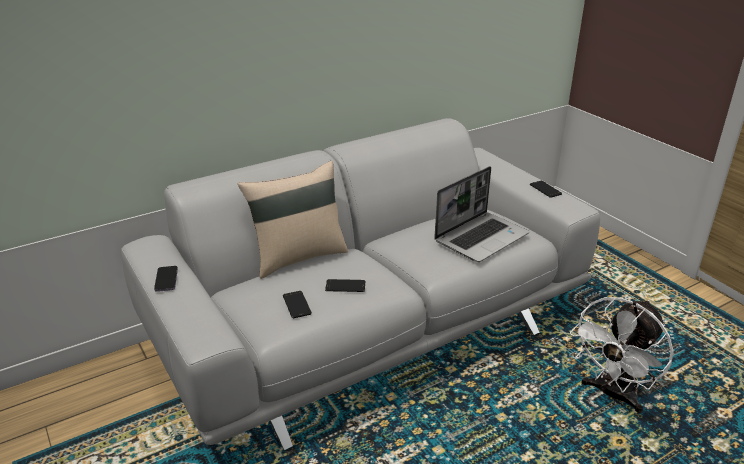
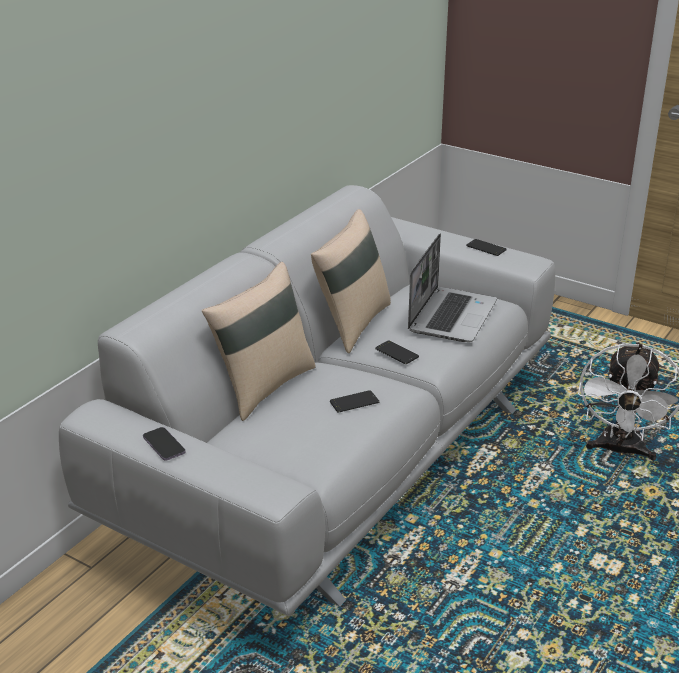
camera: 25 degrees left, 0 degrees up
(297, 305) = (320, 435): phone -> phone (396, 353)
(403, 226) = (351, 324): none -> beige pillow

